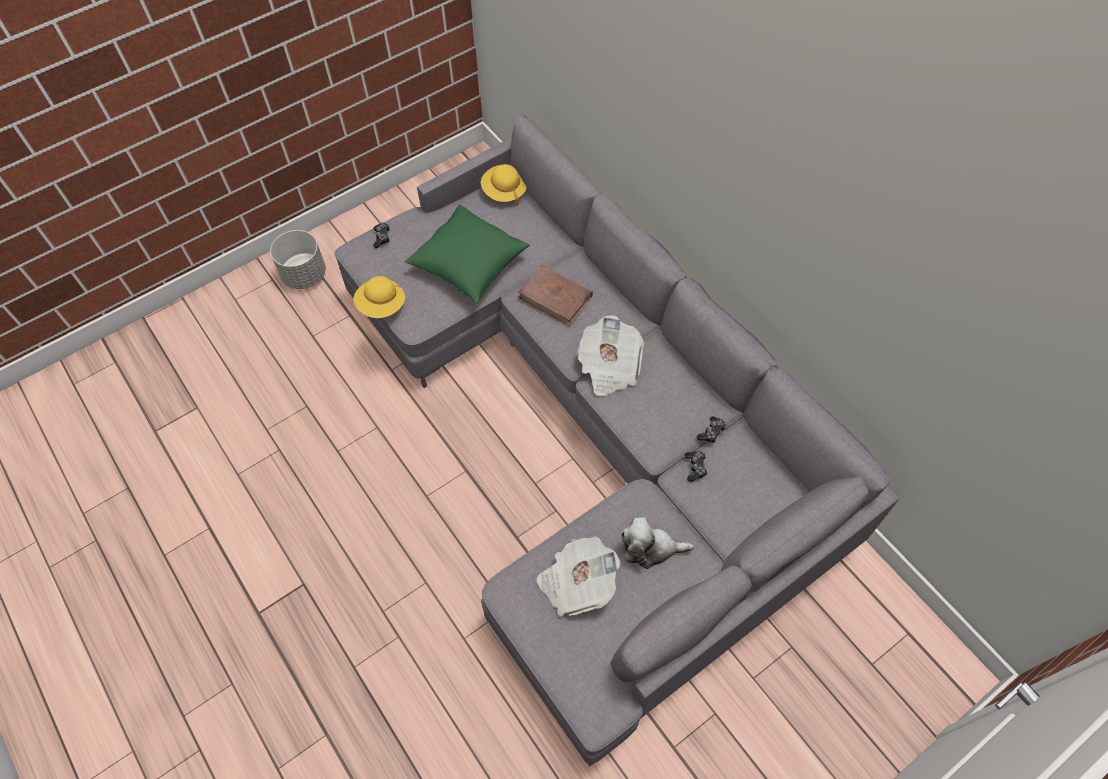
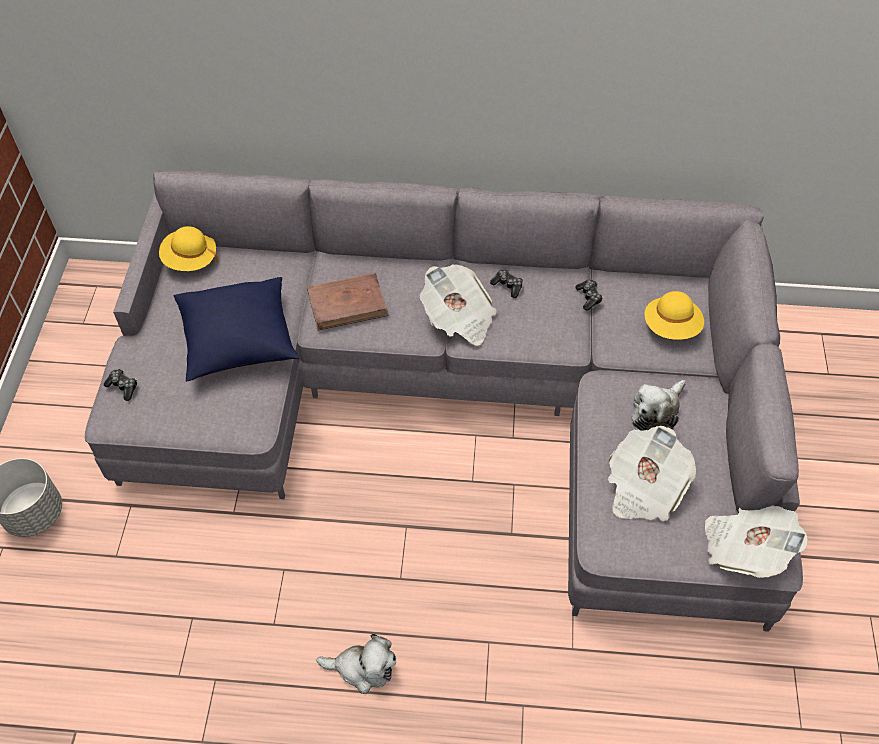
camera: 50 degrees left, 5 degrees down
(348, 522) = (363, 668): none -> plush toy
(381, 305) = (202, 440): yellow hat -> yellow hat (671, 327)
(469, 265) = (239, 341): green pillow -> blue pillow
(586, 687) = (745, 548): none -> newspaper
(695, 467) = (610, 330): game controller -> game controller (507, 286)

